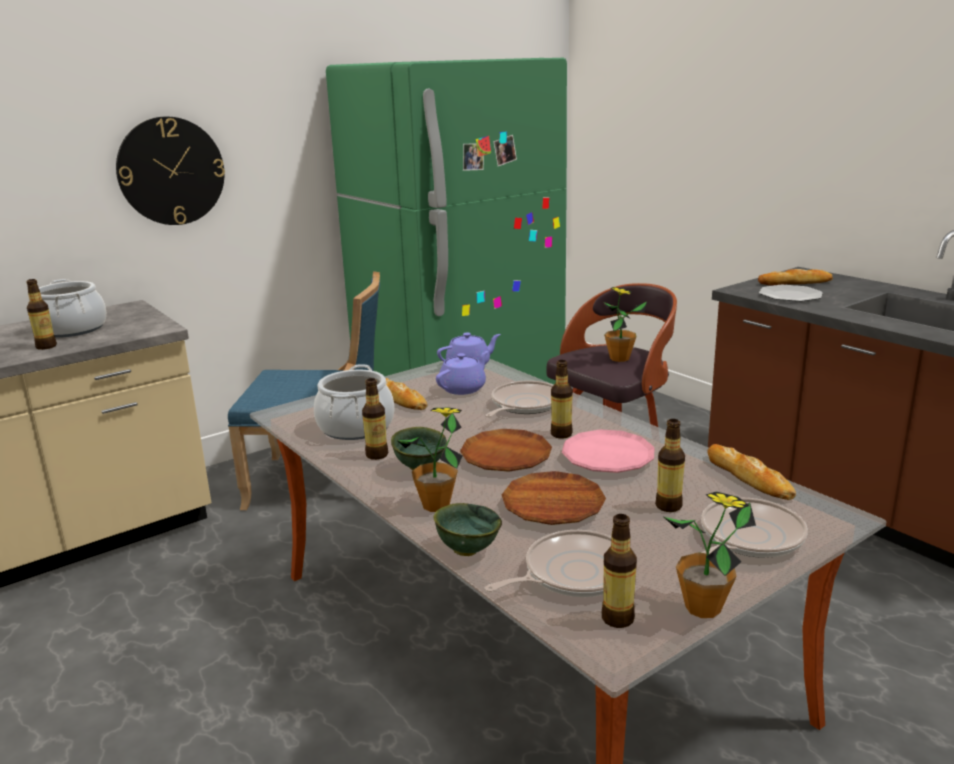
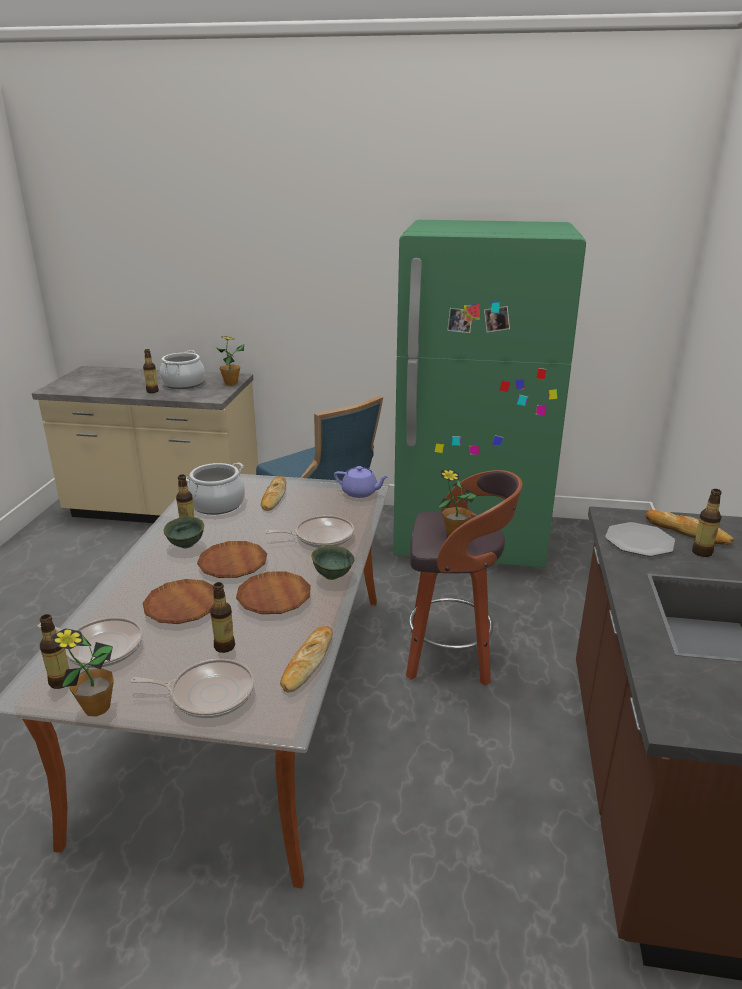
camera: 45 degrees right, 5 degrees up
(171, 171) = (284, 289): wall clock -> none
(436, 505) = (143, 571): potted plant -> potted plant (231, 383)
(463, 388) = (319, 507): purple teapot -> none
(467, 550) = (99, 603): green bowl -> green bowl (333, 576)
(561, 434) = (290, 567): bottle -> bottle (702, 552)
(607, 457) = (274, 597): pink plate -> brown plate

